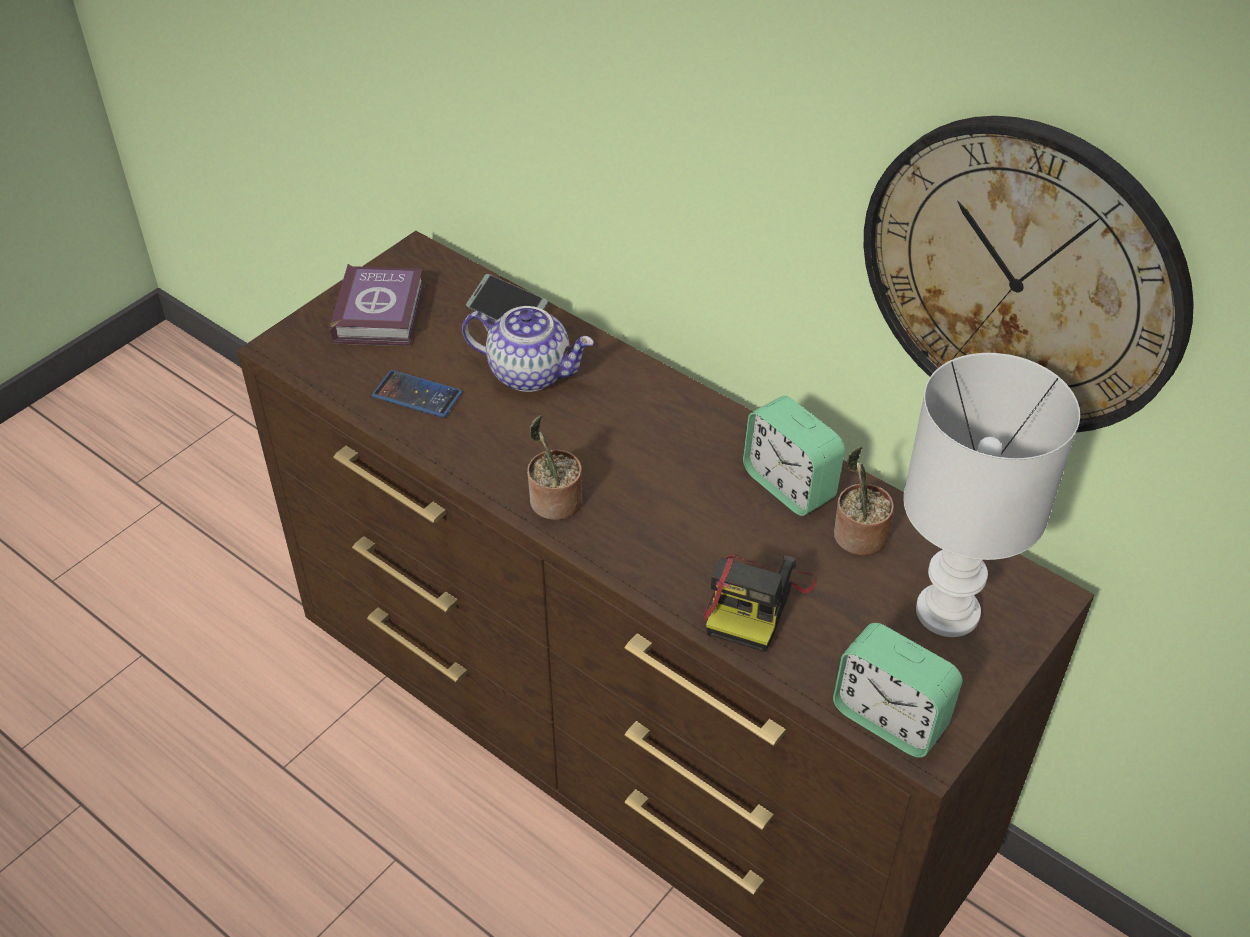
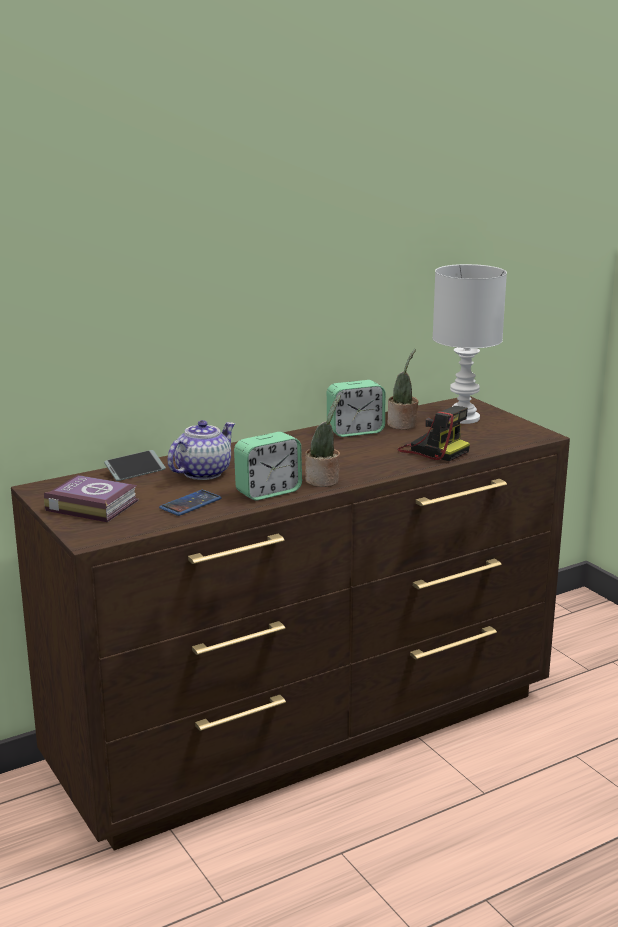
camera: 70 degrees left, 25 degrees down
(889, 718) = (521, 438): alarm clock -> alarm clock (268, 492)
(1022, 277) = (402, 249): wall clock -> none

